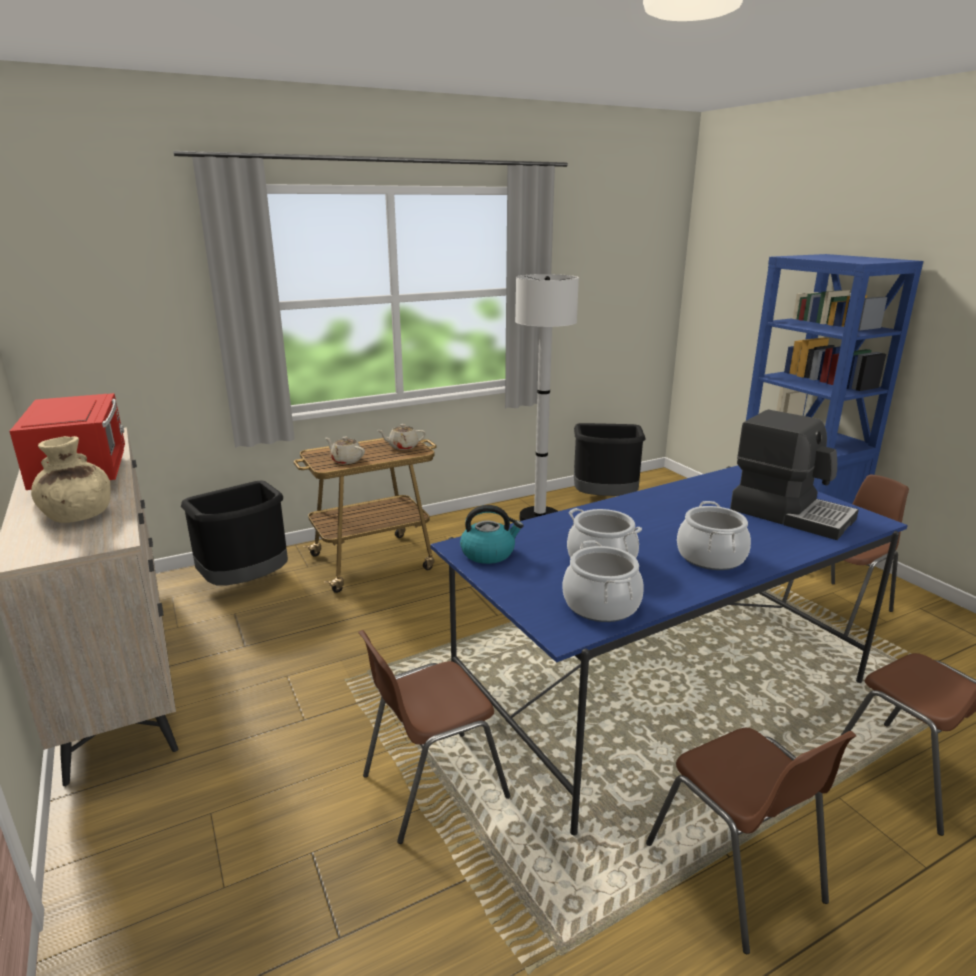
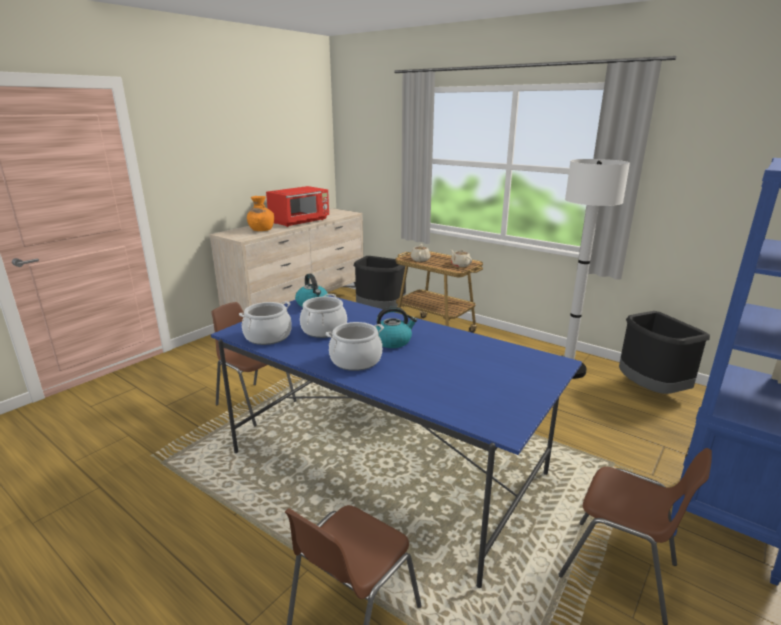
camera: 65 degrees right, 0 degrees up
(78, 516) = (261, 230): beige vase -> orange vase
(661, 527) = (393, 341): none -> kettle
(735, 873) = (221, 518): brown chair -> none
(790, 514) = (474, 387): coffee machine -> none

